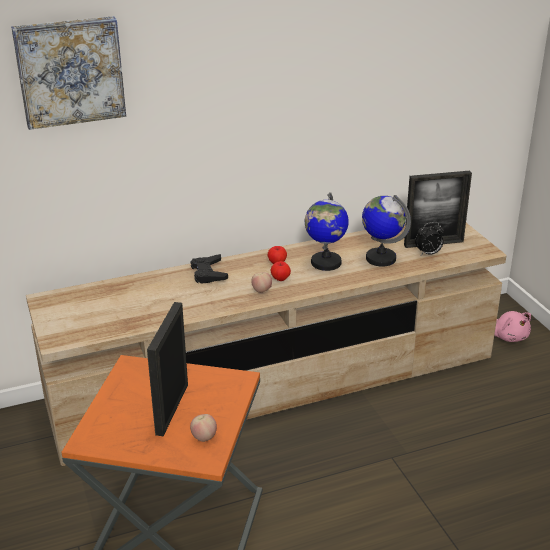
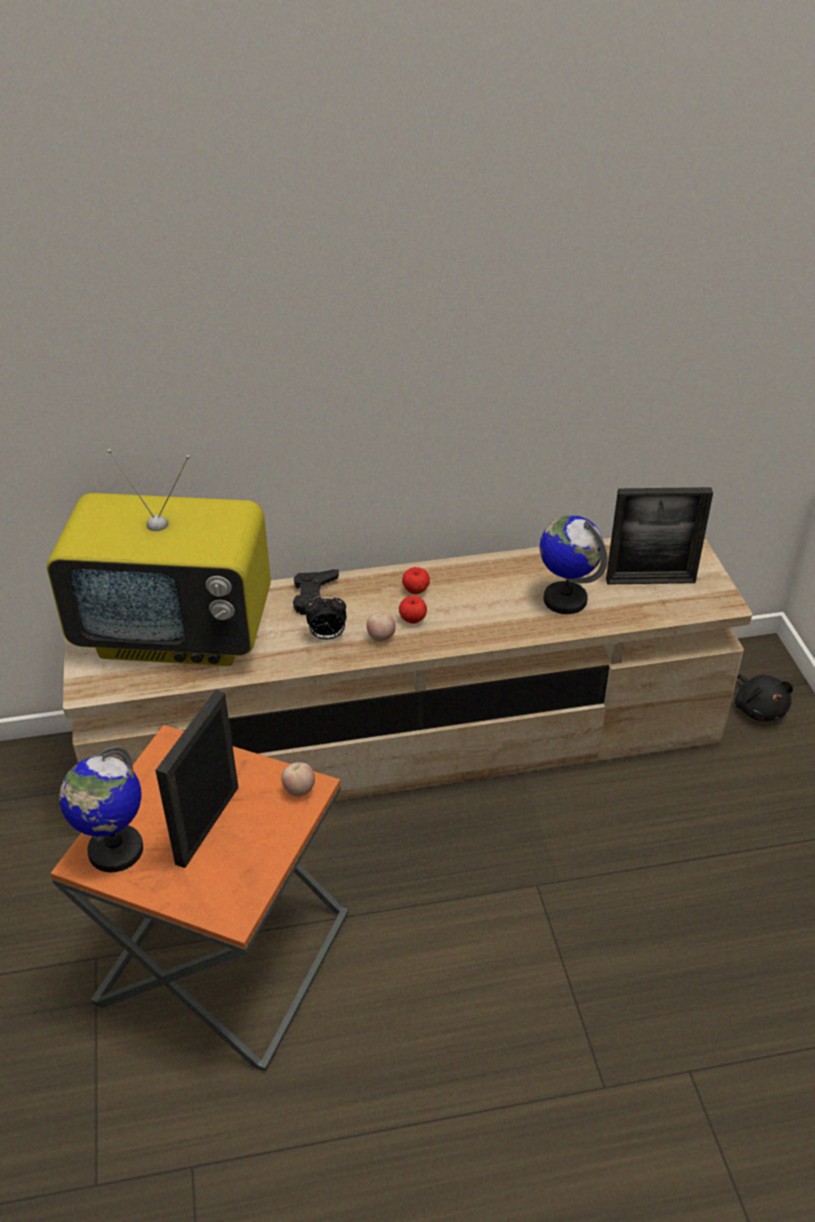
camera: 10 degrees right, 10 degrees up
(70, 71) = (118, 322): picture -> none
(114, 302) = (178, 633): none -> television
(204, 437) = (237, 878): apple -> apple (299, 790)
(325, 263) = (484, 598): globe -> globe (115, 850)
(428, 254) = (637, 599): alarm clock -> alarm clock (327, 636)
(509, 336) = (759, 708): pink plush toy -> black plush toy

